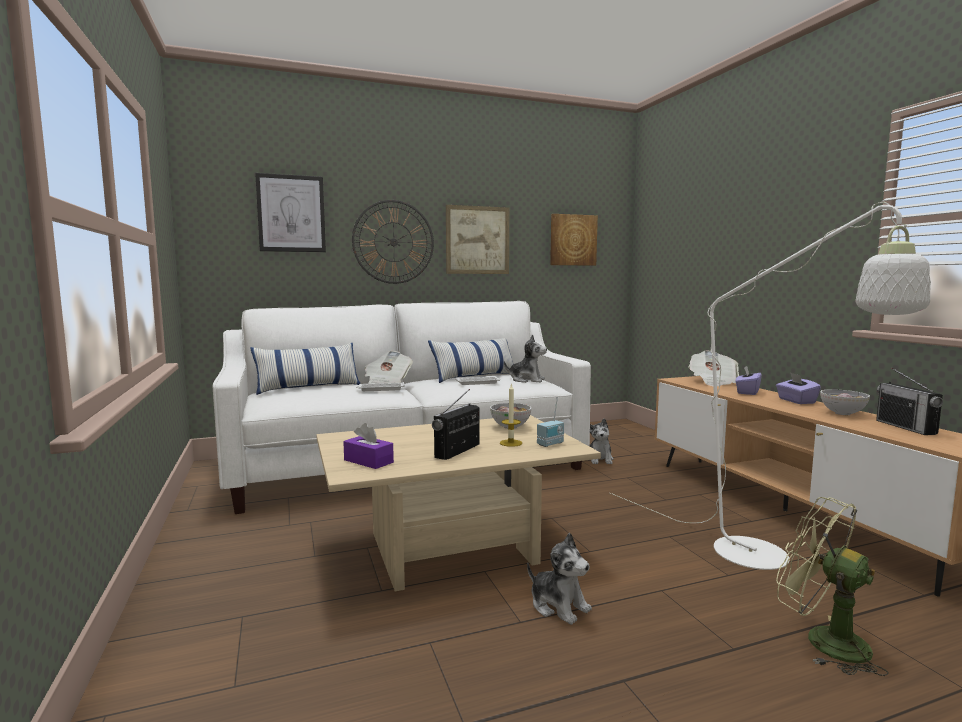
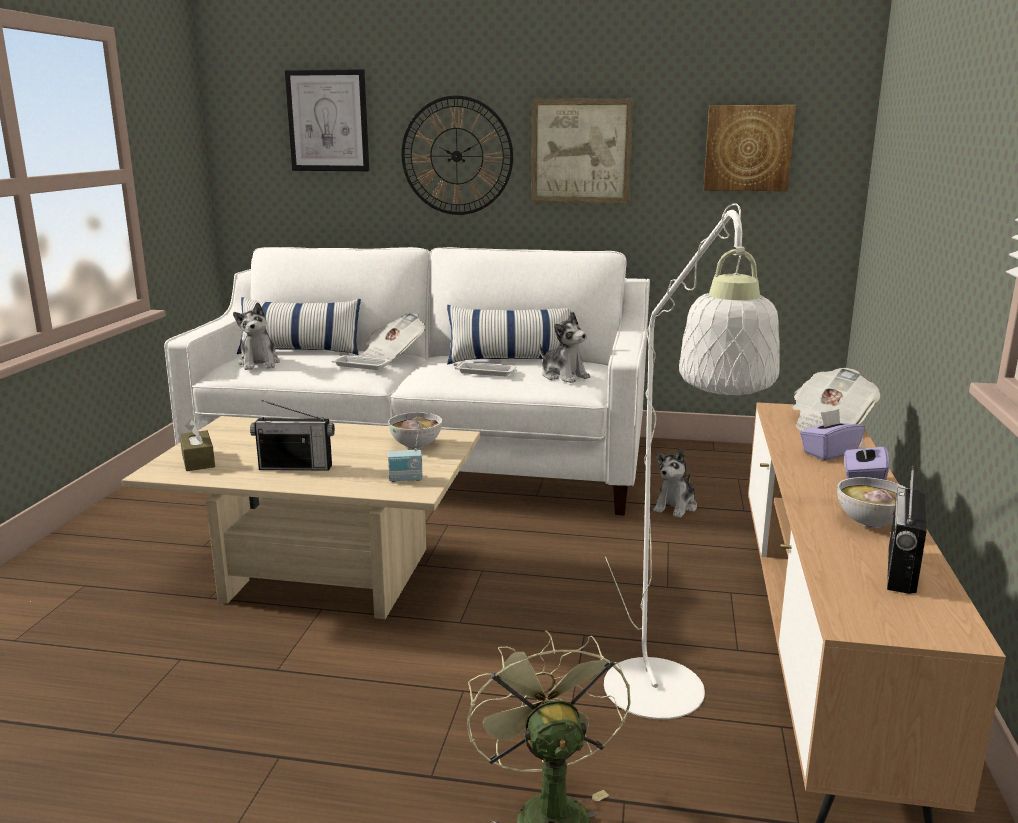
camera: 30 degrees right, 10 degrees up
(368, 461) = (198, 460): purple tissue box -> brown tissue box
(457, 451) = (296, 467): radio -> radio turned 150 degrees counterclockwise
(511, 443) = (368, 468): candle -> none
(558, 606) = (334, 668): plush toy -> plush toy (259, 363)

